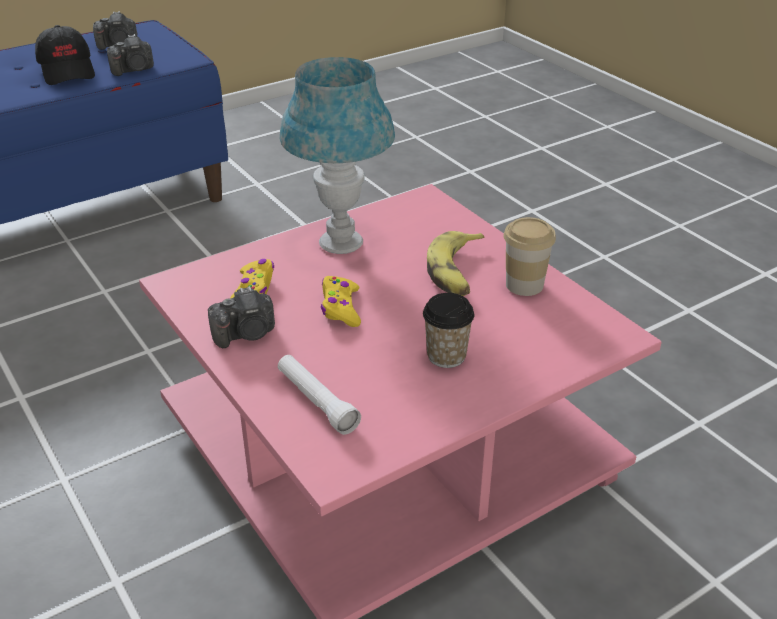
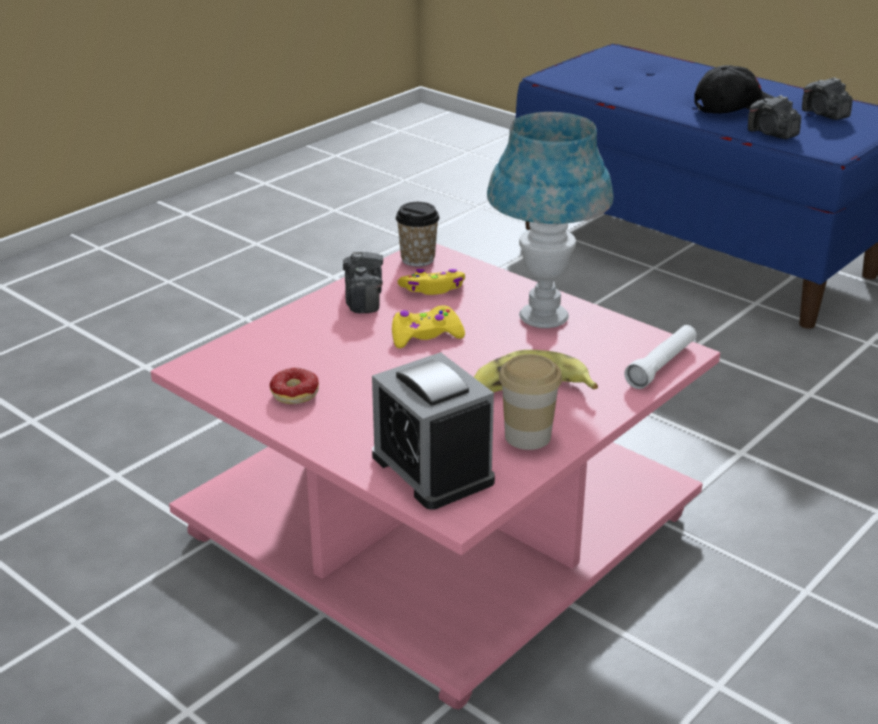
camera: 75 degrees right, 5 degrees down
(68, 71) = (735, 109): black cap -> black cap turned 150 degrees counterclockwise
(246, 334) = (362, 299): camera -> camera turned 150 degrees counterclockwise
(317, 402) = (278, 347): white flashlight -> white flashlight (661, 365)
(412, 406) = (286, 393): none -> donut
(446, 356) = (370, 402): cup -> cup (417, 259)
(560, 338) = (432, 469): none -> alarm clock

